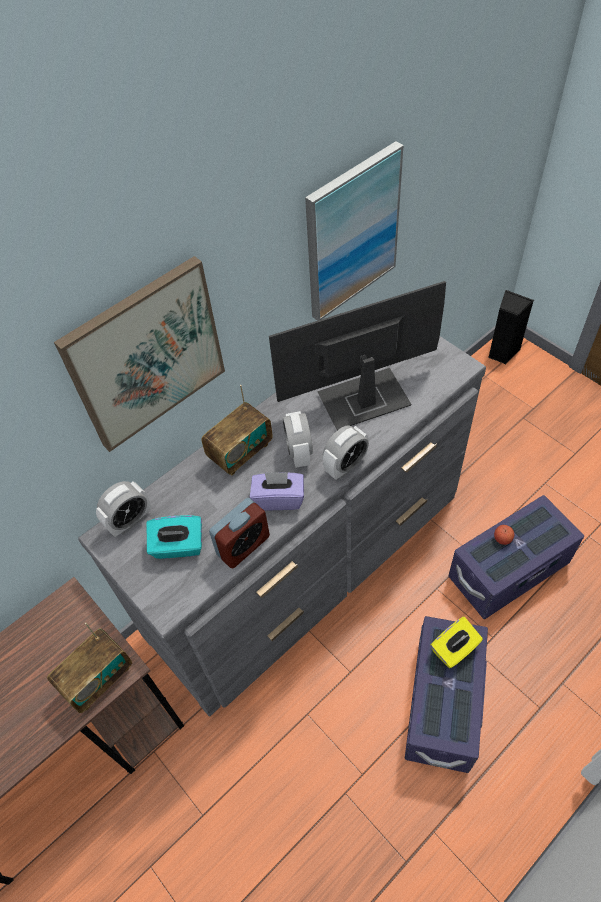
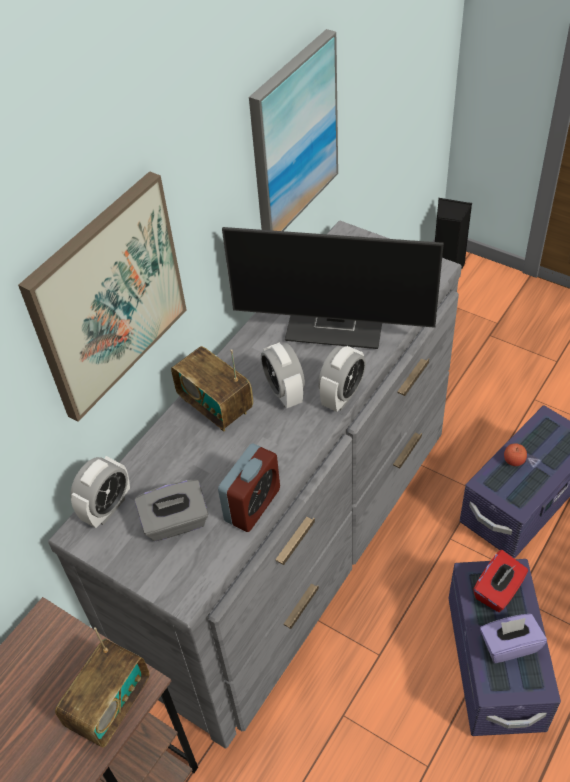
camera: 15 degrees left, 5 degrees down
(178, 546) = (175, 523): turquoise tissue box -> grey tissue box
(240, 452) = (216, 406): radio -> radio turned 105 degrees clockwise
(279, 499) = (277, 446): purple tissue box -> purple tissue box (509, 645)
(362, 401) = (337, 325): monitor -> monitor turned 135 degrees counterclockwise
(454, 649) = (498, 591): yellow tissue box -> red tissue box

